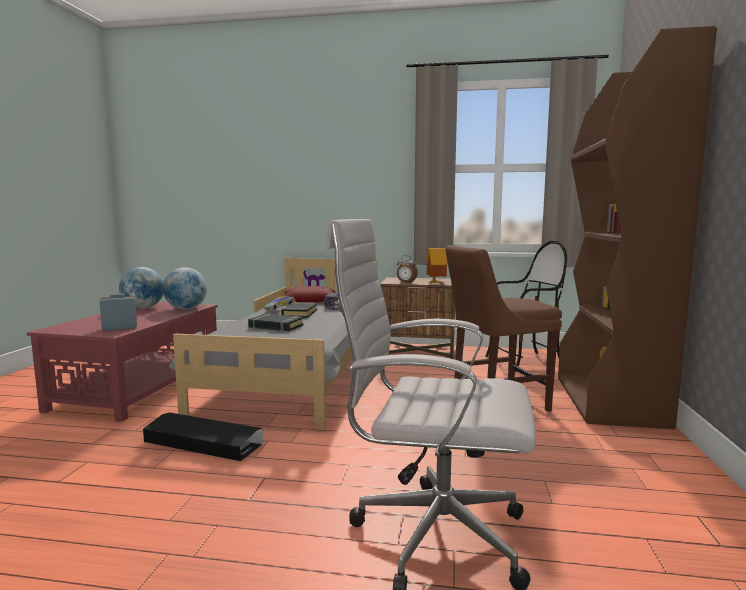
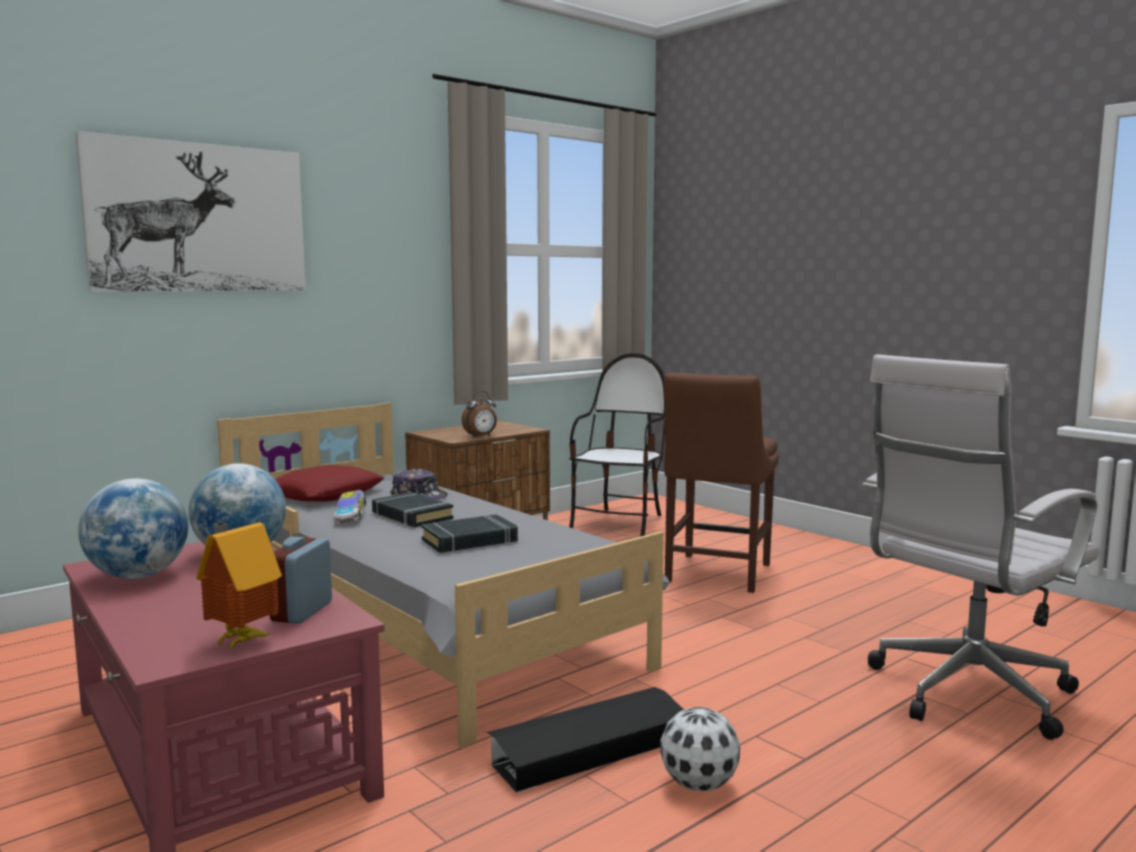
camera: 50 degrees left, 0 degrees up
(185, 479) = (699, 786): none -> football
(281, 160) = (199, 218): none -> picture
(435, 283) = (518, 431): toy house -> toy house (240, 640)
(610, 401) = (780, 539): brown bookcase -> none

